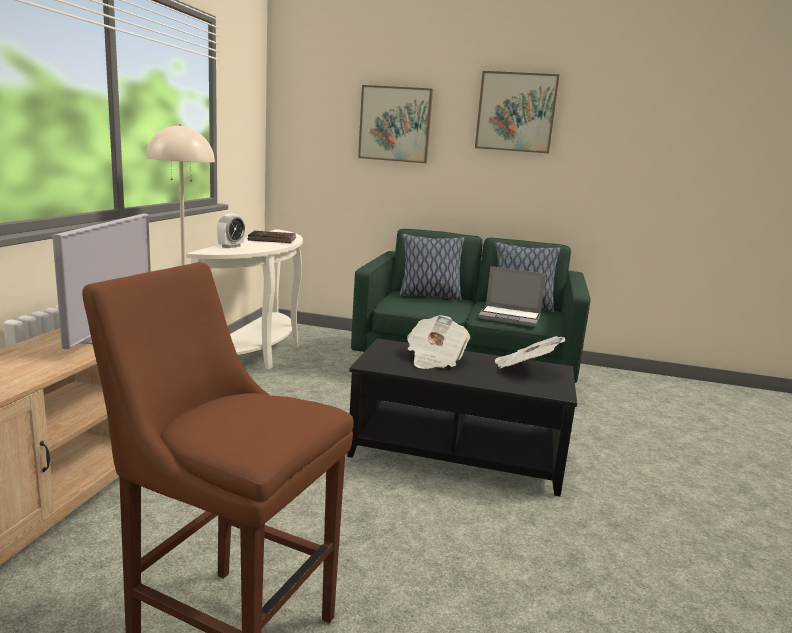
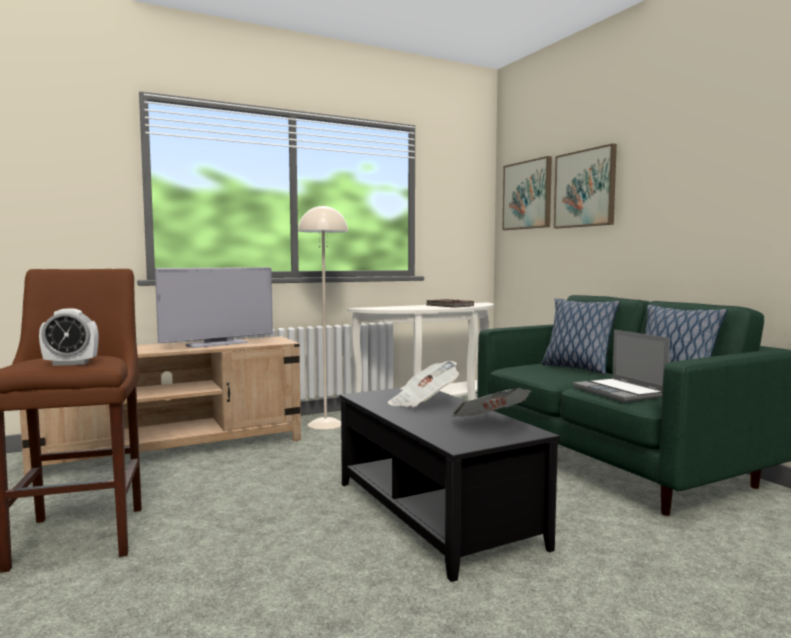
camera: 50 degrees right, 10 degrees down
(231, 246) = (395, 307): alarm clock -> alarm clock (71, 363)
(516, 112) = (702, 147): picture -> picture (527, 195)

